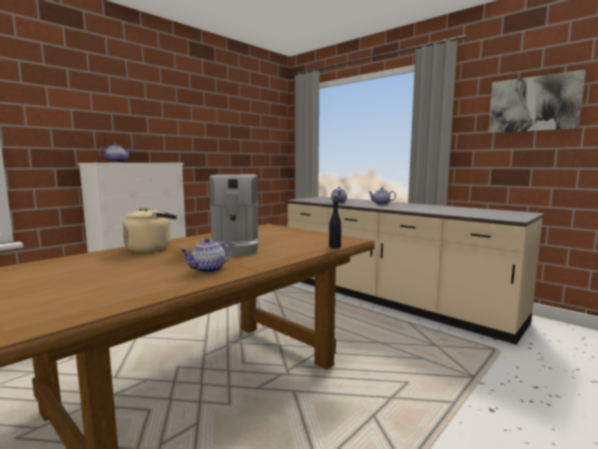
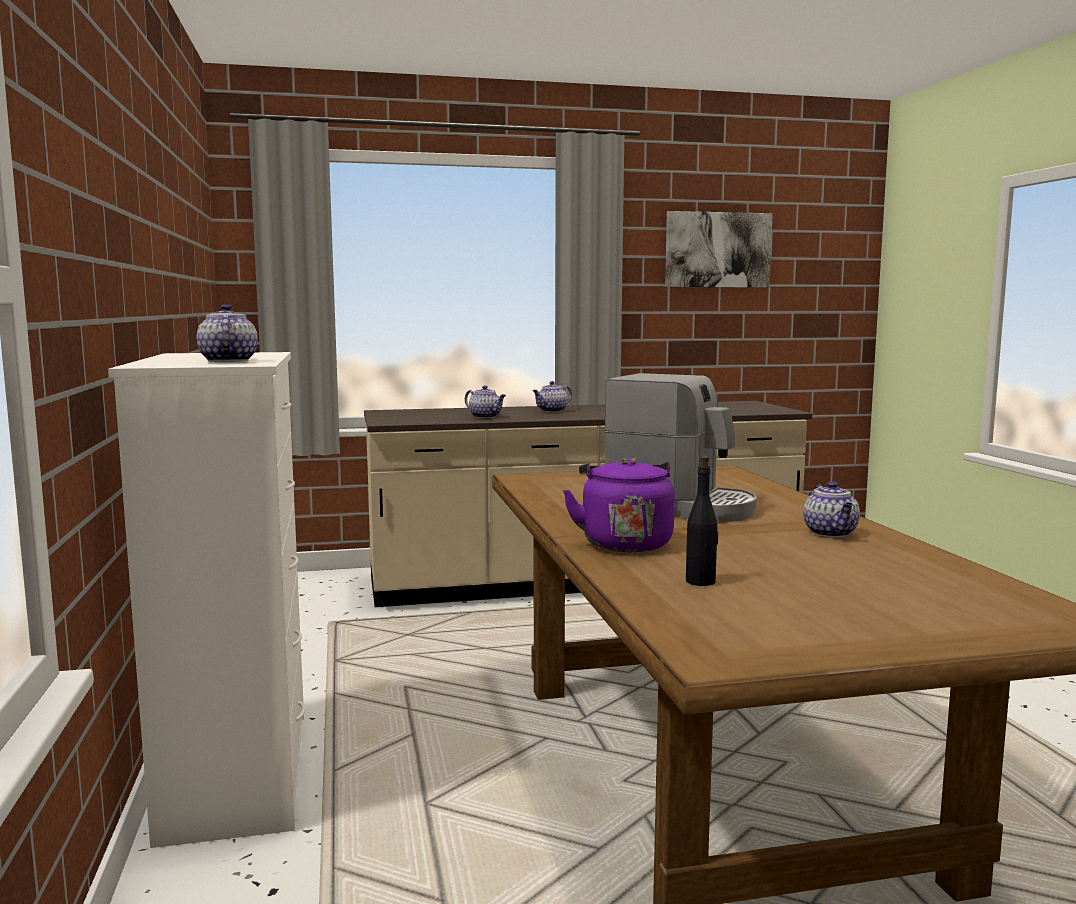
camera: 55 degrees left, 0 degrees up
(151, 248) = (624, 543): beige kettle -> purple kettle
(335, 247) = (756, 480): black bottle -> black bottle (701, 581)

